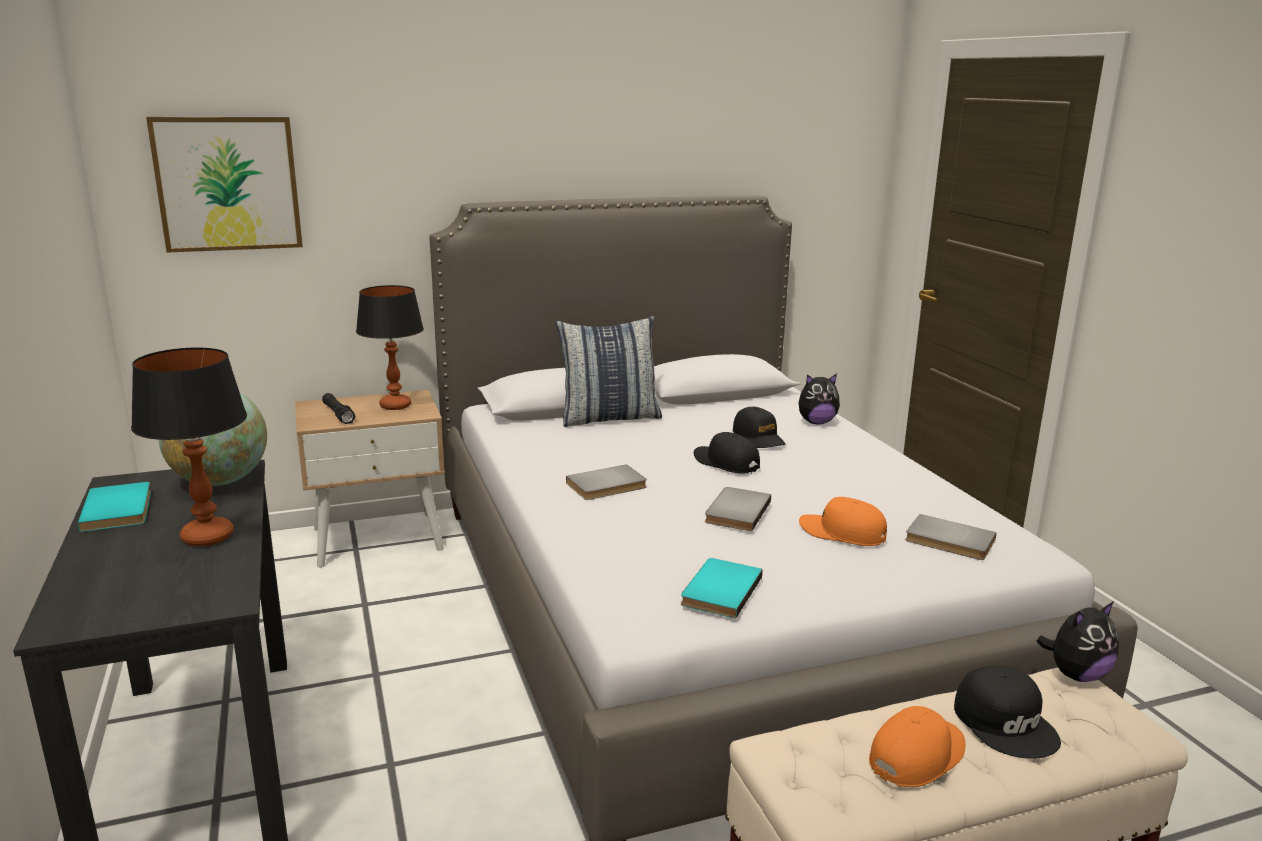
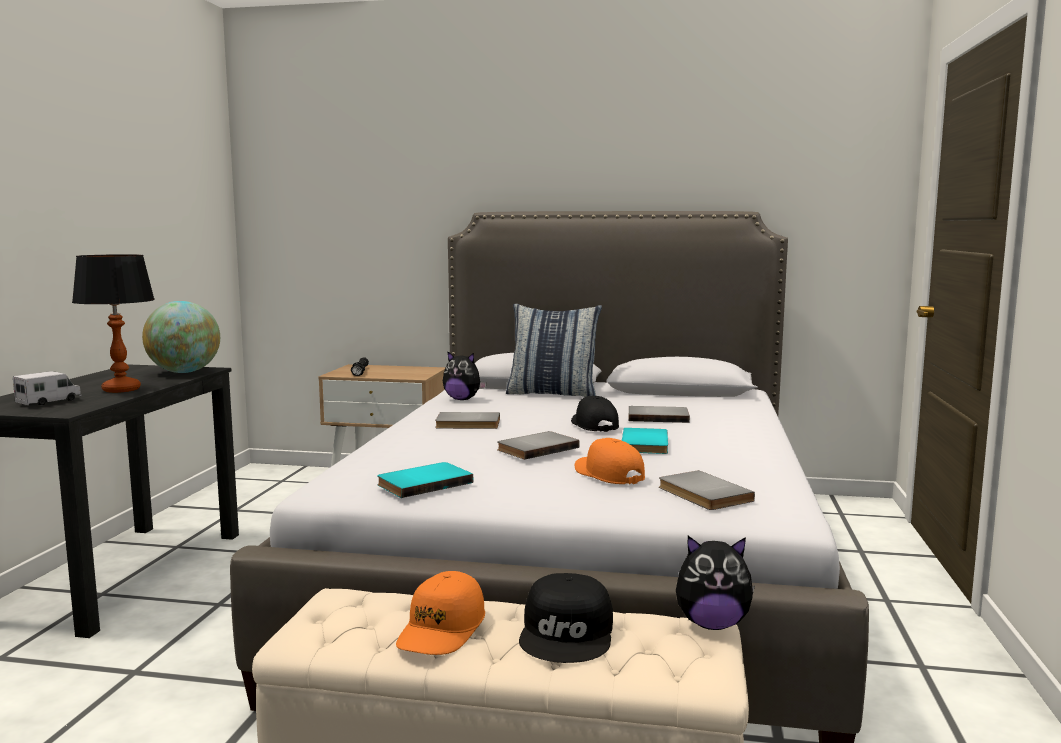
camera: 30 degrees right, 10 degrees down
(120, 509) = (108, 375): turquoise book -> turquoise book (647, 444)
(154, 585) = (49, 401): none -> toy truck
(228, 184) = (316, 196): picture -> none
(395, 405) = (407, 371): table lamp -> none
(758, 438) = (658, 417): black cap -> grey book
(816, 422) = (736, 415): plush toy -> plush toy (462, 399)
(917, 756) = (442, 630): orange cap -> orange cap turned 120 degrees clockwise

